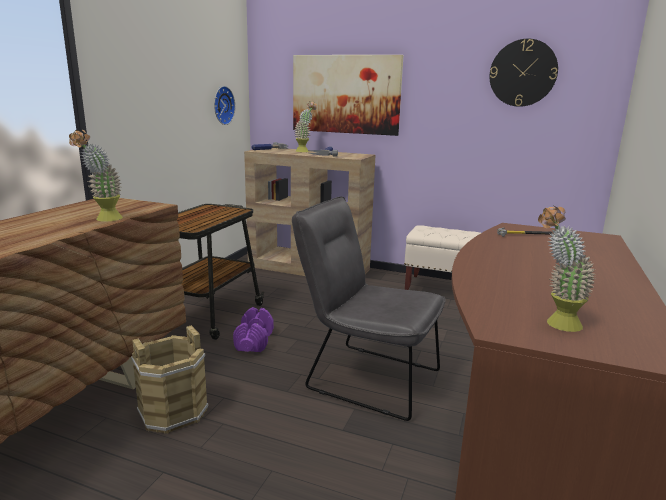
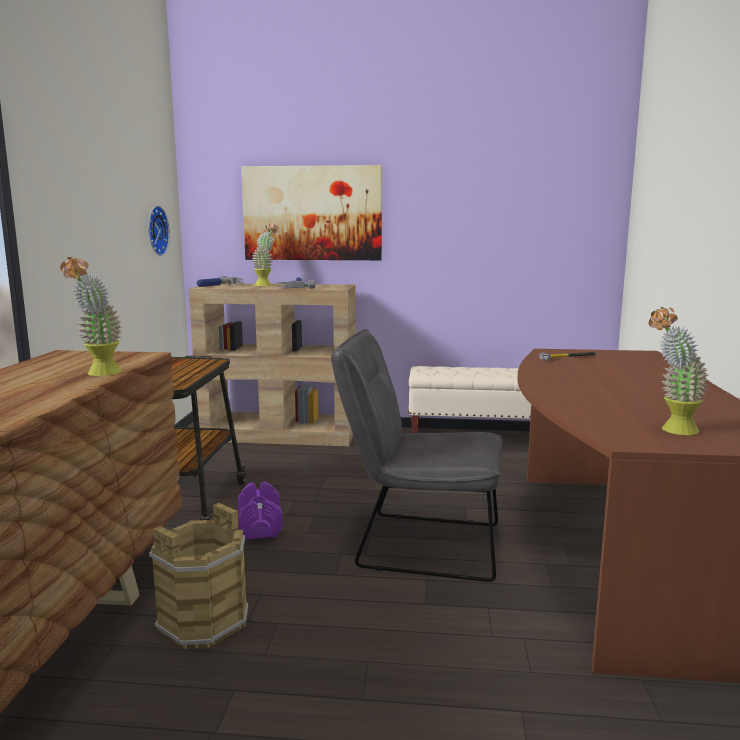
camera: 15 degrees left, 5 degrees down
(523, 73) = (519, 184): wall clock -> none

